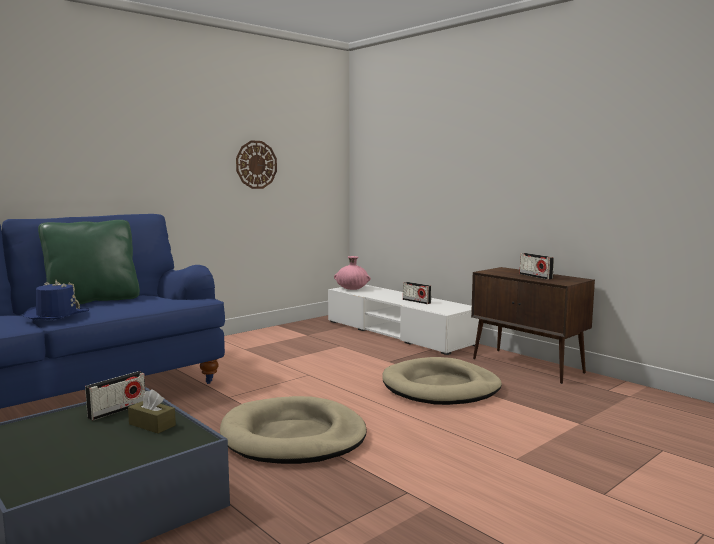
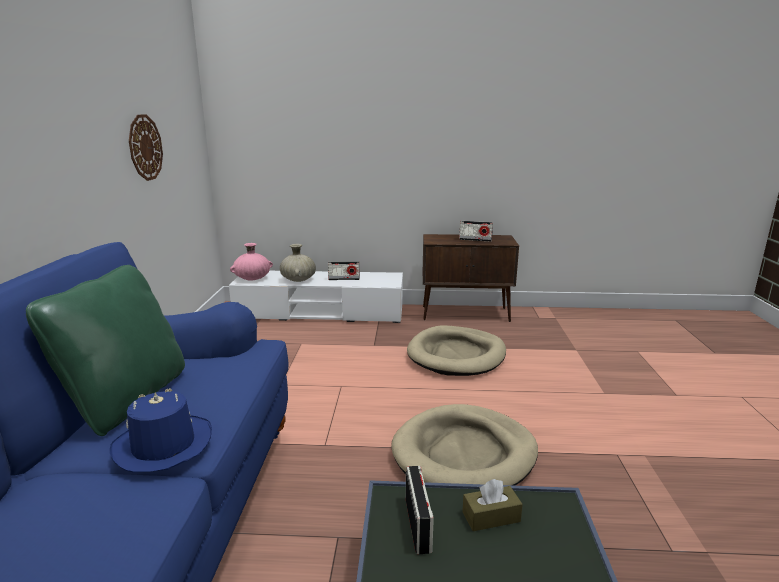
camera: 45 degrees left, 10 degrees up
(380, 295) = (298, 280): none -> beige vase

